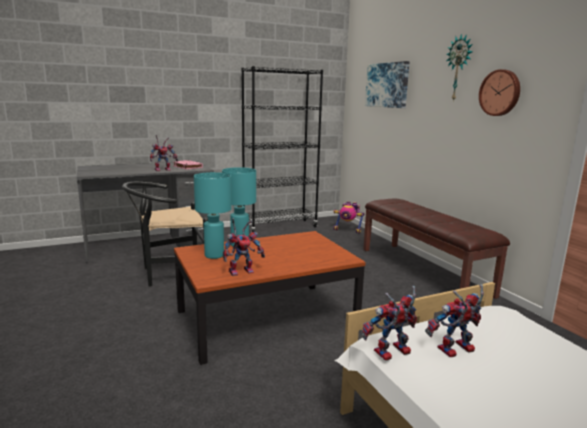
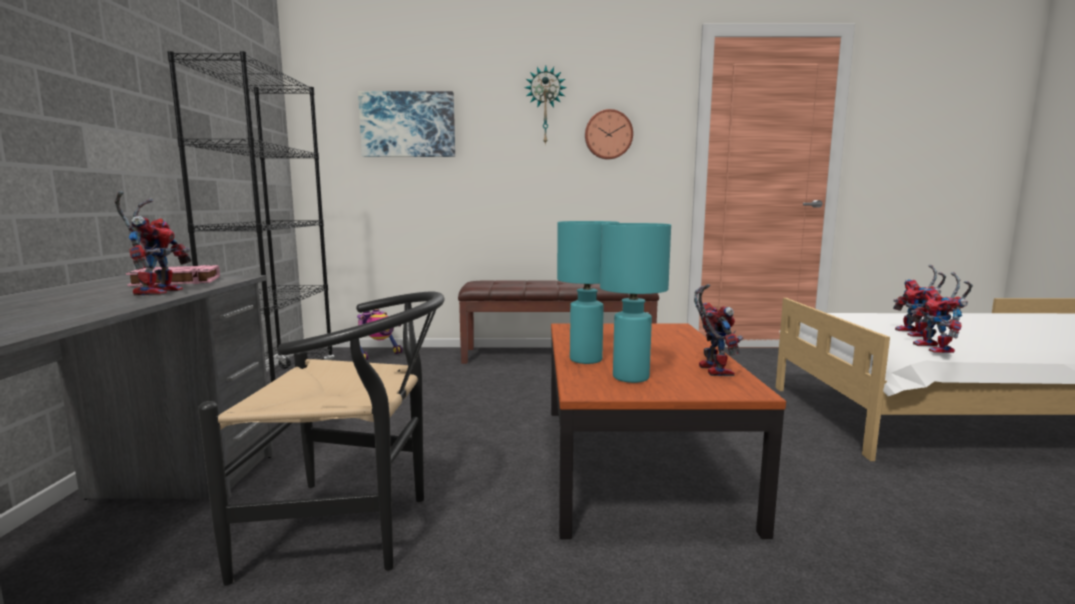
camera: 65 degrees left, 5 degrees down
(169, 274) = (354, 529): black chair -> black chair turned 90 degrees counterclockwise

